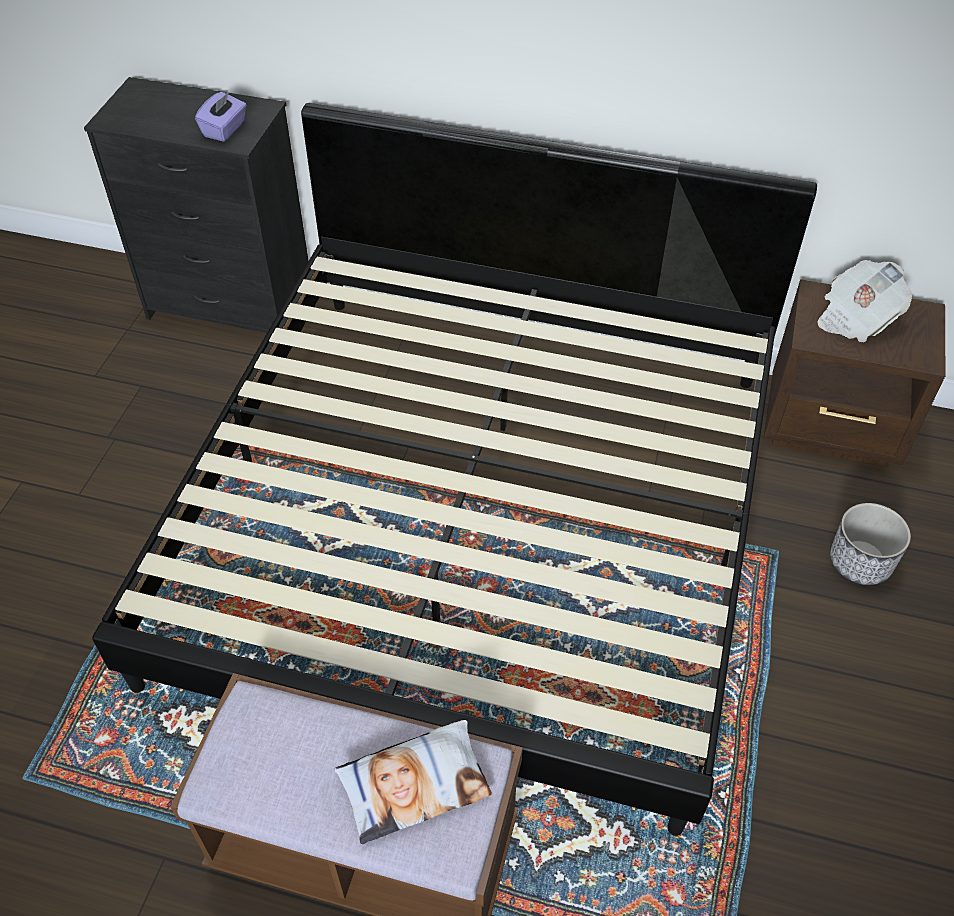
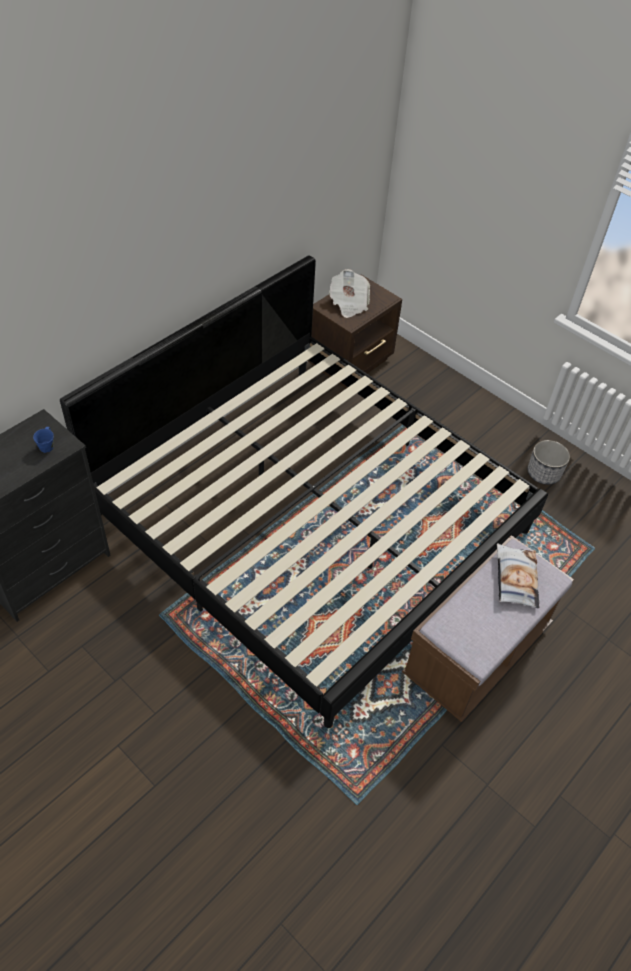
camera: 65 degrees left, 0 degrees up
(225, 130) = (47, 447): purple tissue box -> blue mug
(860, 562) = (430, 398): planter -> planter (543, 473)

